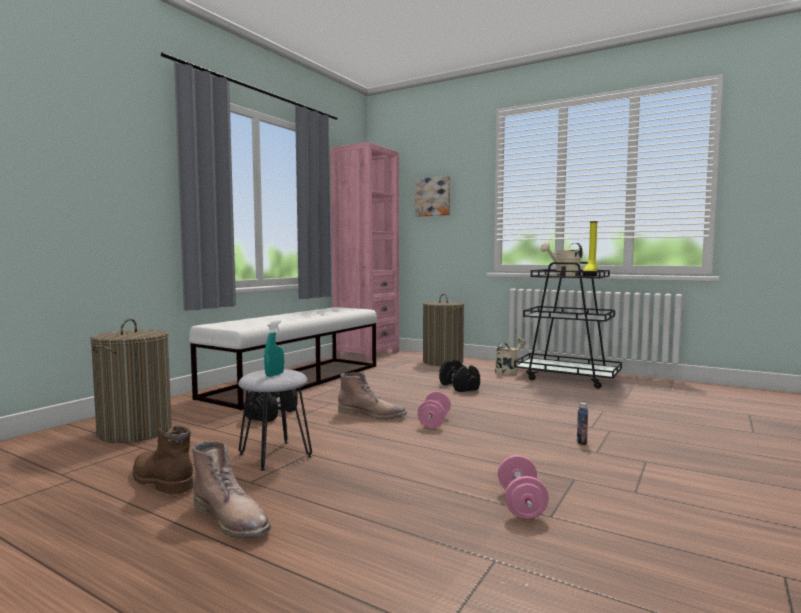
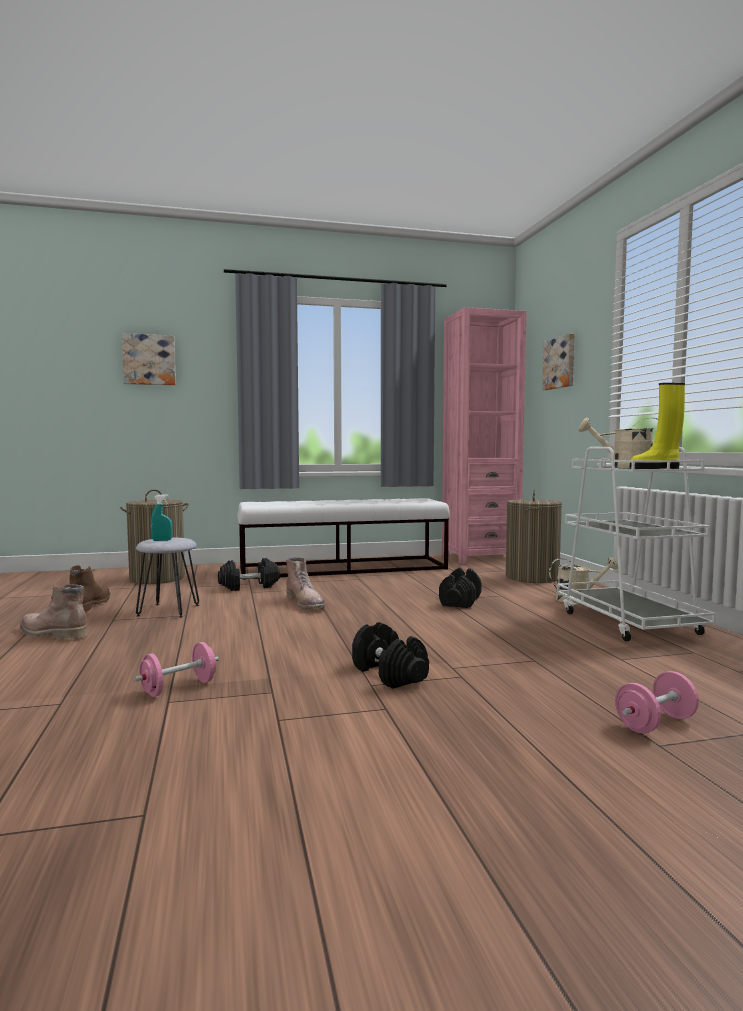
camera: 45 degrees right, 0 degrees up
(64, 147) = (149, 360): none -> picture
(232, 519) = (51, 633): brown boot -> brown boot turned 120 degrees clockwise
(434, 422) = (330, 621): pink dumbbell -> pink dumbbell (655, 723)
(567, 378) = (628, 622): black cart -> white cart
(581, 442) = (389, 674): bottle -> black dumbbell

